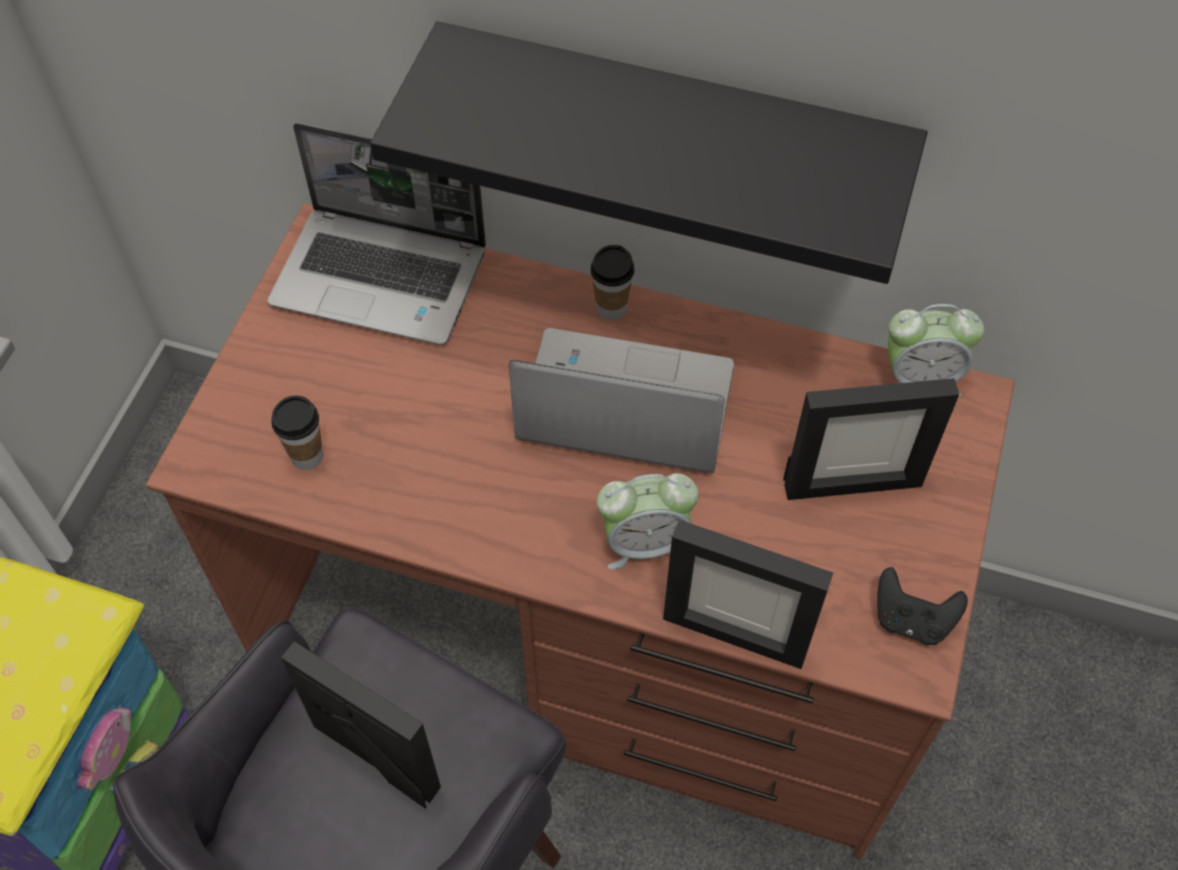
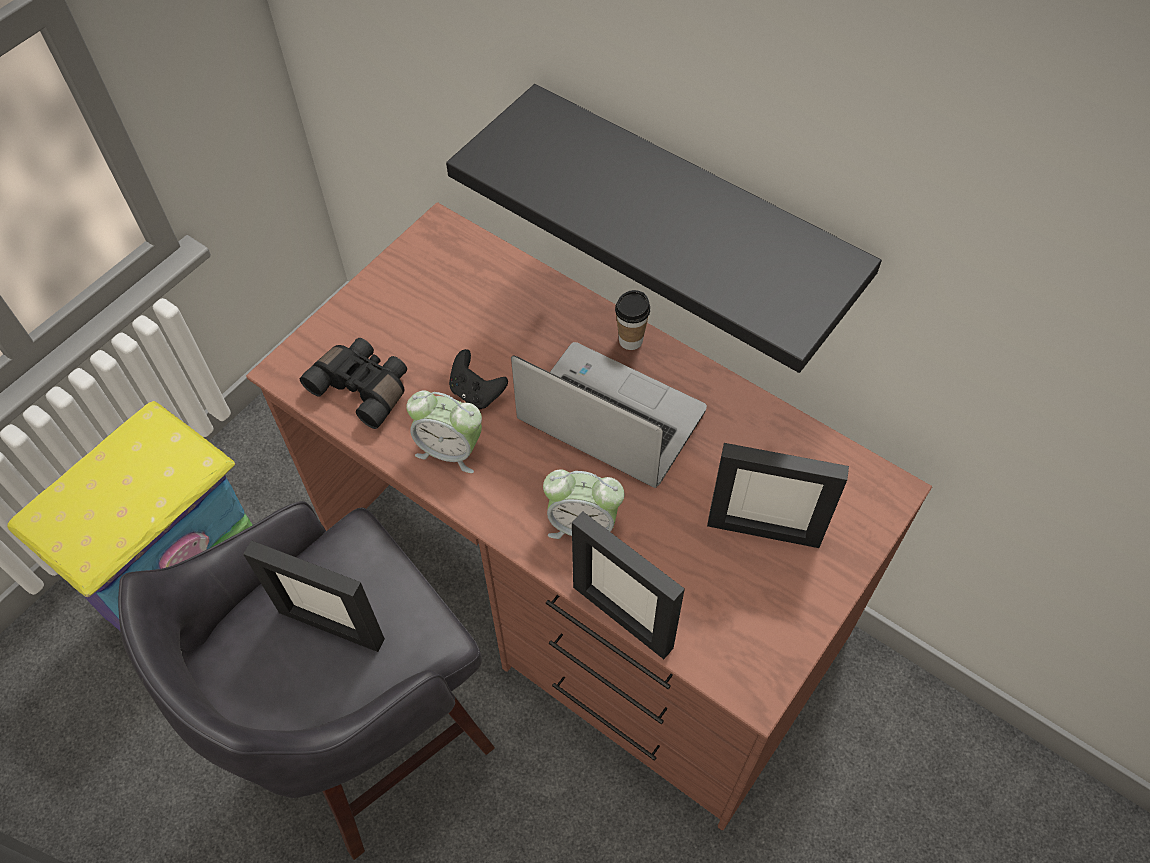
camera: 20 degrees right, 0 degrees up
(307, 456) = (364, 387): cup -> black binoculars
(374, 759) = (332, 623): picture frame -> picture frame turned 150 degrees clockwise
(383, 277) = (471, 271): laptop -> none
(911, 620) = (767, 650): black game controller -> black game controller (476, 393)
(919, 378) = (853, 462): alarm clock -> alarm clock (450, 450)

